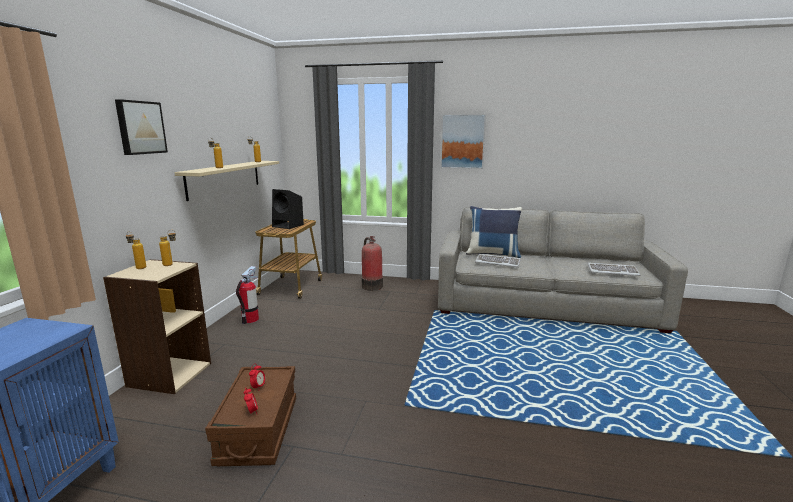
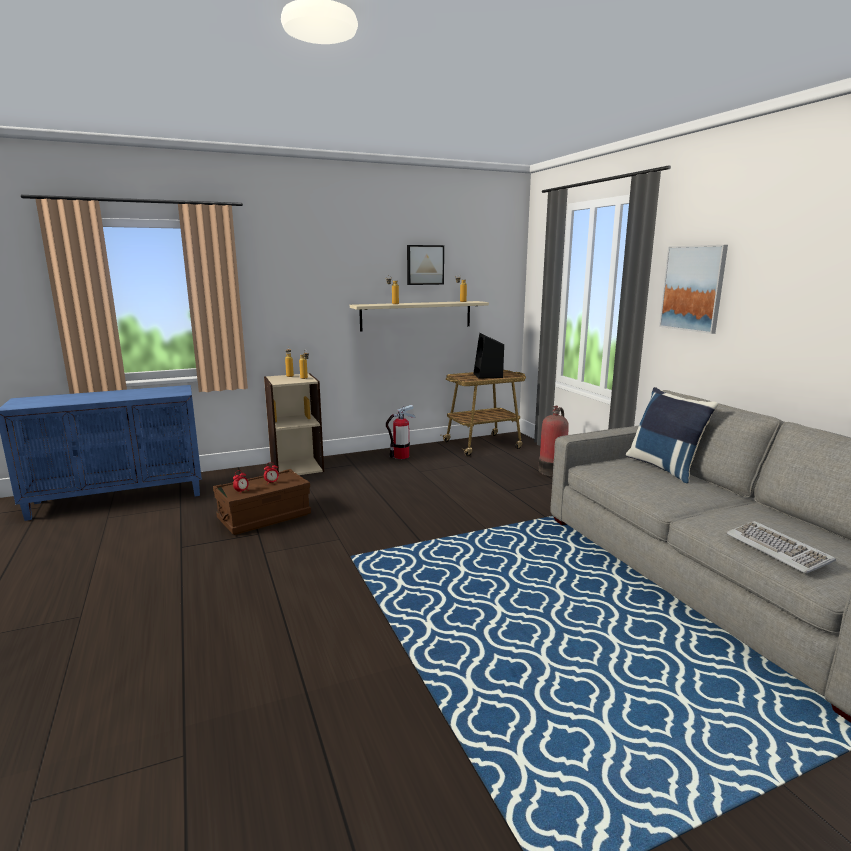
camera: 55 degrees right, 0 degrees up
(140, 127) = (318, 266): picture -> picture (424, 265)
(498, 262) = (632, 475): keyboard -> none

